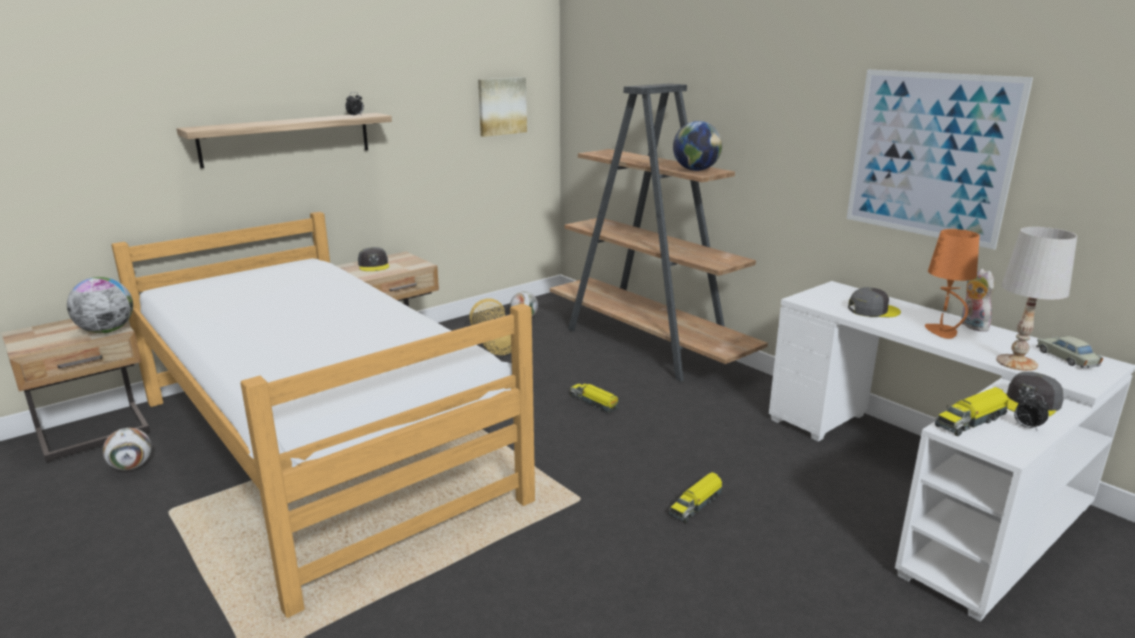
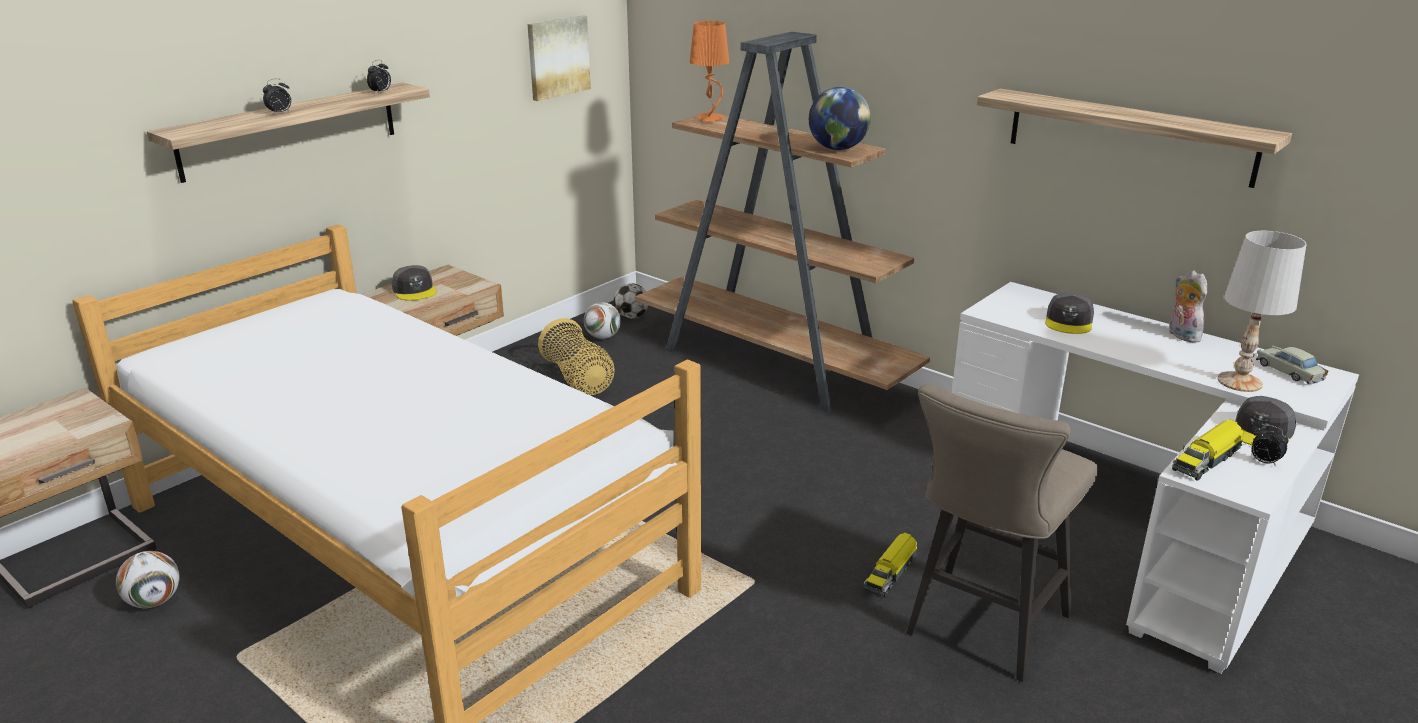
camera: 10 degrees left, 5 degrees up
(107, 331) = (92, 423): globe -> none
(275, 122) = (280, 113): none -> alarm clock
(550, 306) = (631, 317): none -> football
(594, 403) = (731, 452): toy truck -> none
(762, 558) = (981, 630): none -> beige stool
(873, 310) = (1069, 321): grey cap -> grey cap turned 120 degrees clockwise
(929, 155) = (1129, 136): picture -> shelf
(942, 332) = (1152, 347): orange table lamp -> orange table lamp (710, 119)

